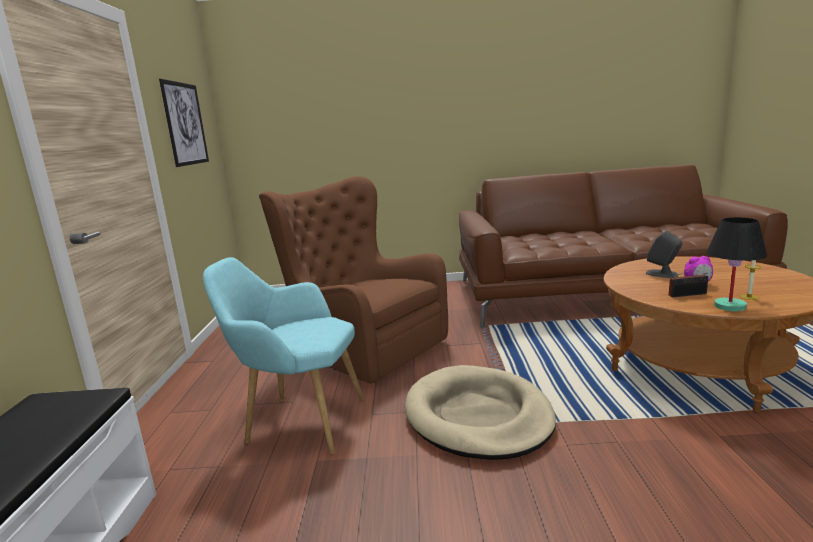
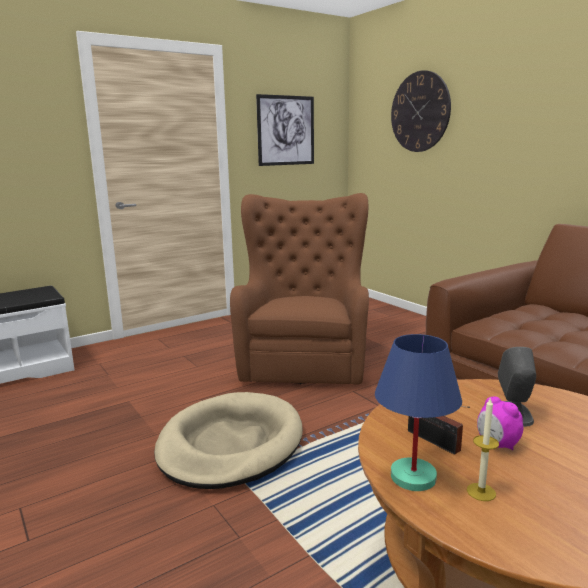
camera: 55 degrees right, 0 degrees up
(298, 422) = (172, 378): turquoise armchair -> none
(320, 103) = (420, 112): none -> wall clock
(730, 306) = (413, 477): black table lamp -> blue table lamp

